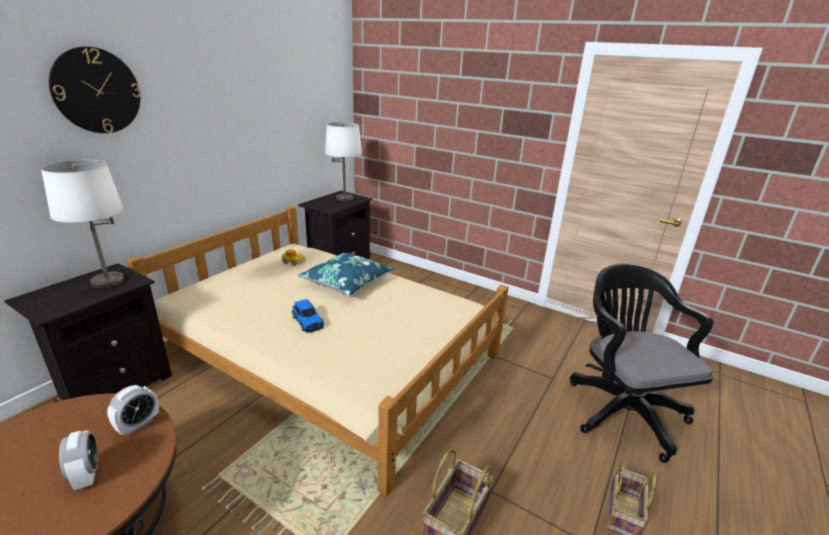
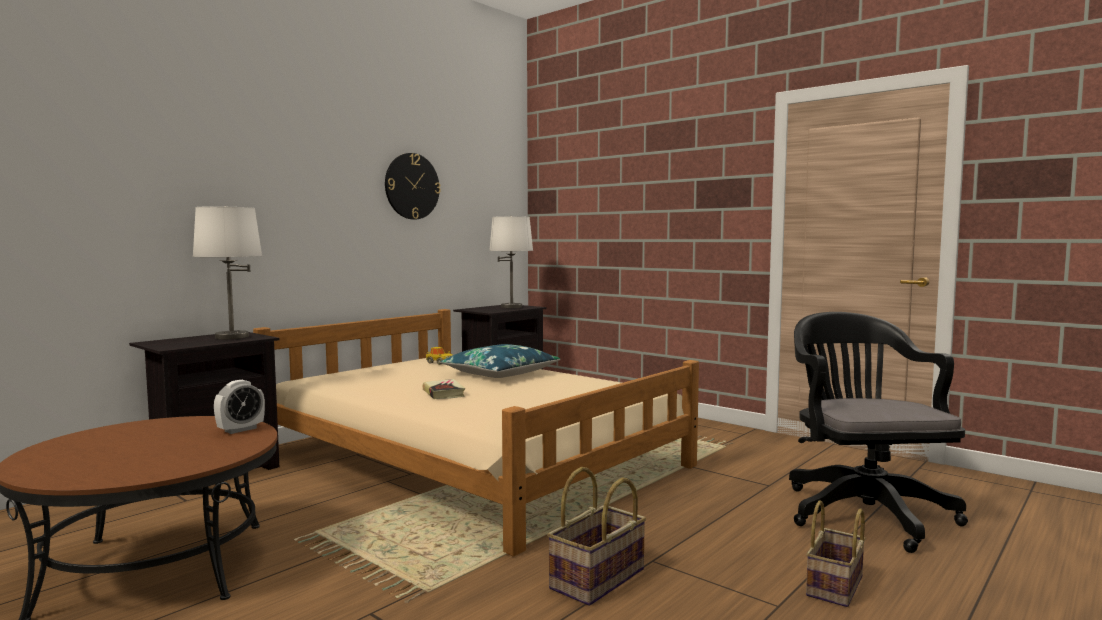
camera: 10 degrees right, 20 degrees down
(87, 475) = (184, 449): alarm clock -> none
(97, 91) = (257, 151): wall clock -> wall clock (412, 186)
(307, 321) = (443, 393): toy car -> book

